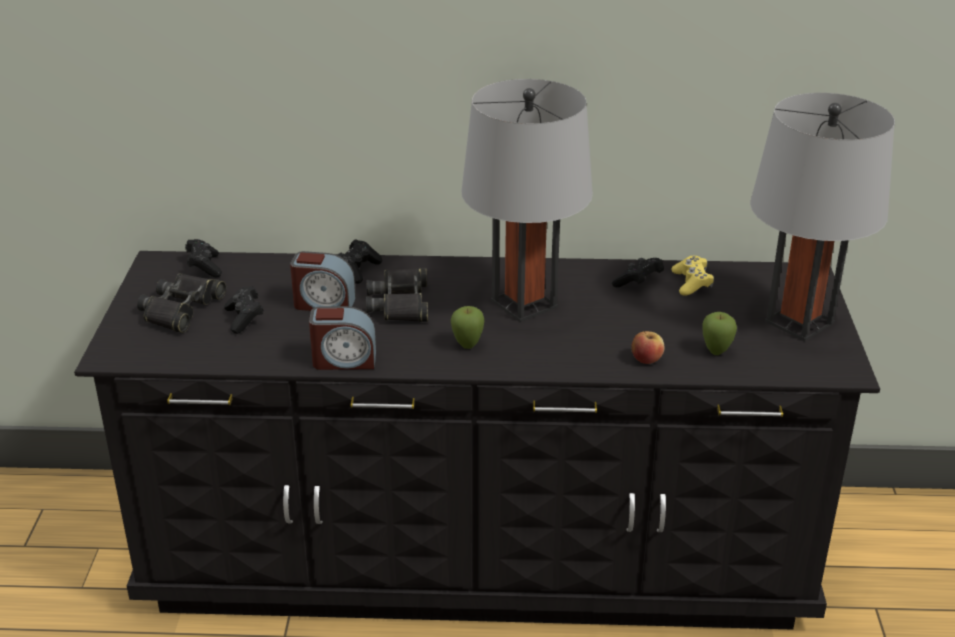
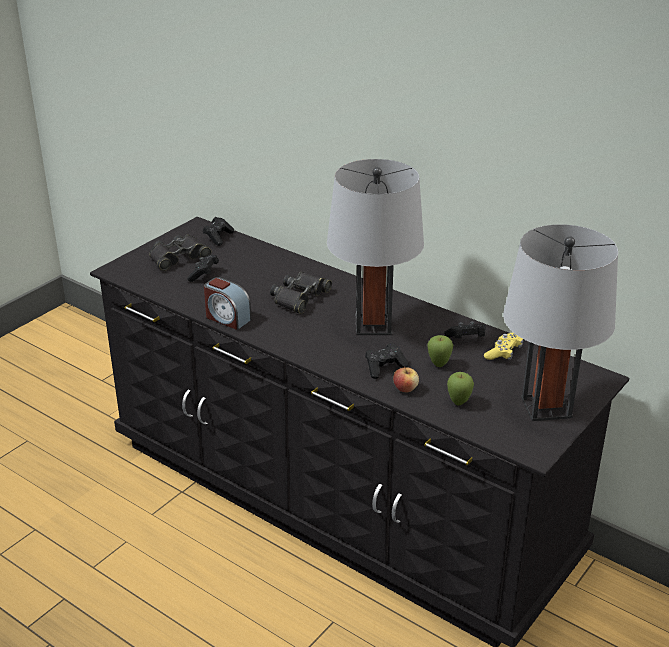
camera: 35 degrees right, 0 degrees up
(324, 303) = (256, 281): alarm clock -> none
(358, 270) = (300, 269): black game controller -> black game controller (384, 368)
(467, 346) = (306, 337): apple -> apple (439, 364)

